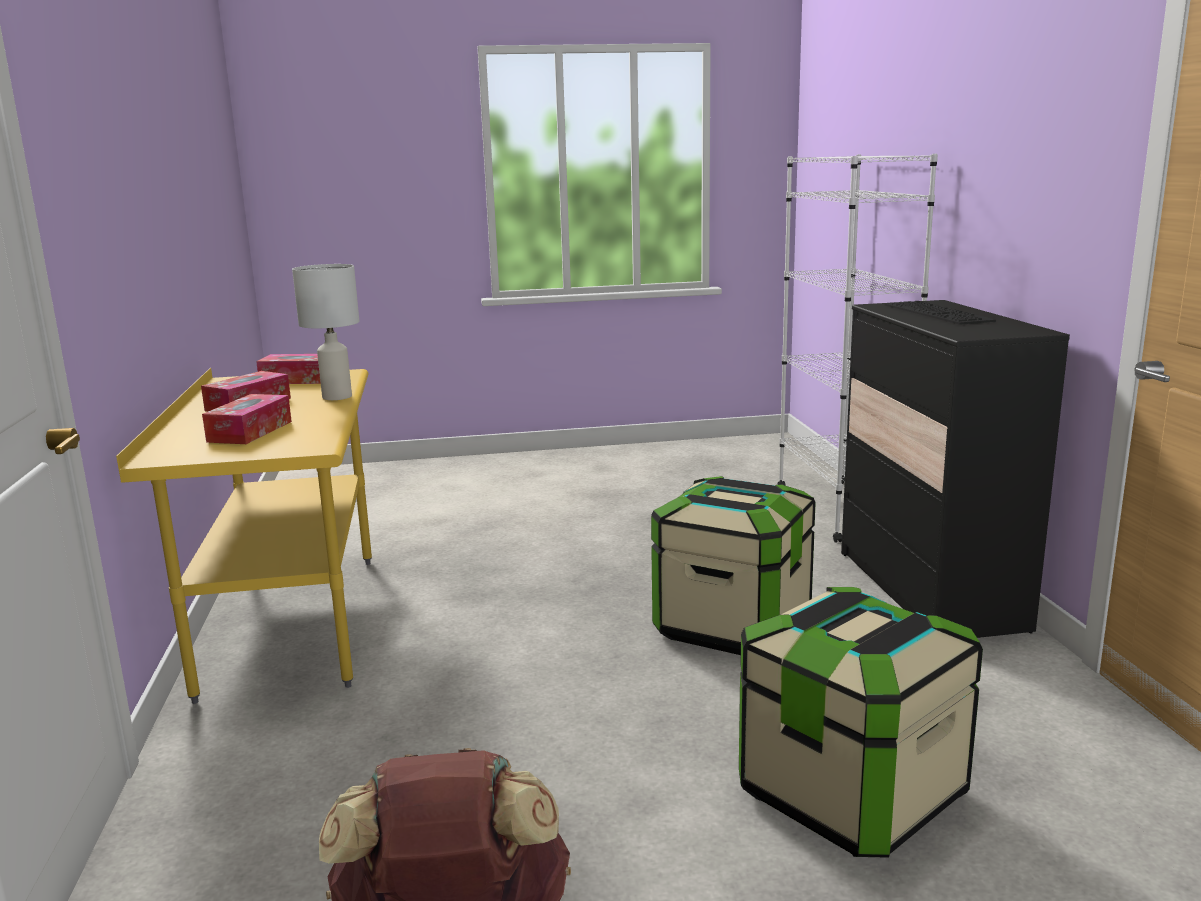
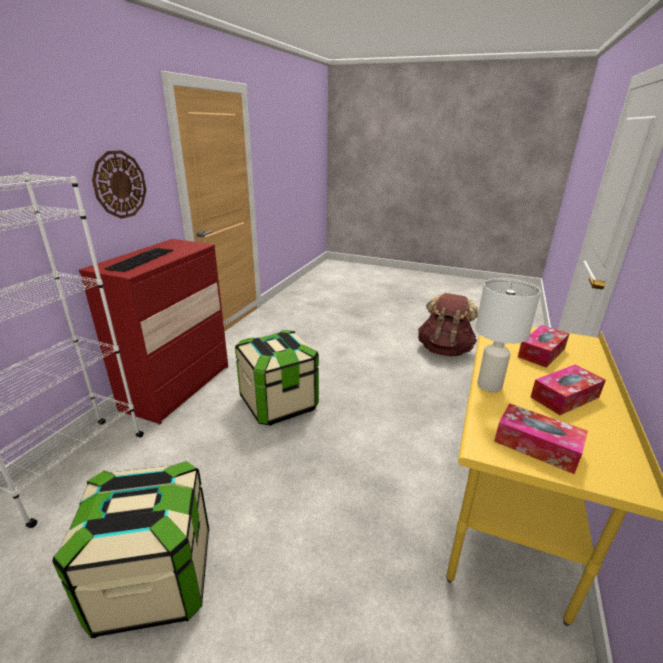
camera: 150 degrees left, 10 degrees up
(850, 794) = (326, 343): storage box -> storage box (154, 579)
(928, 590) = (178, 387): black dresser -> red dresser
(1031, 192) = (119, 185): none -> wall clock

